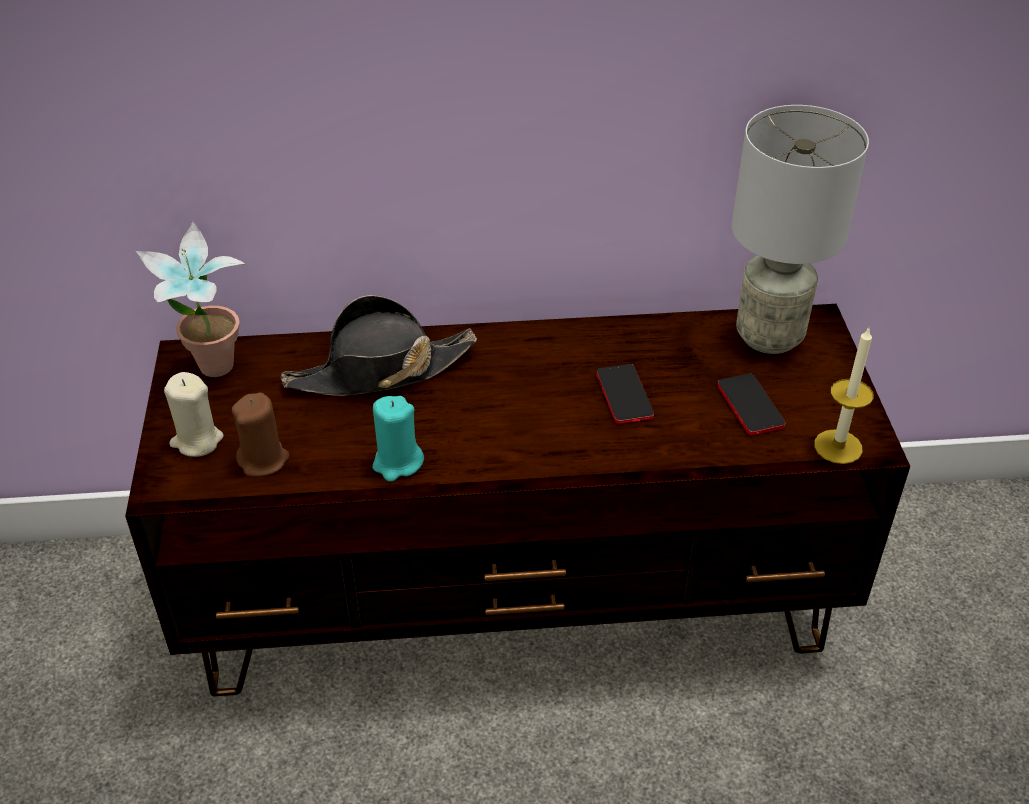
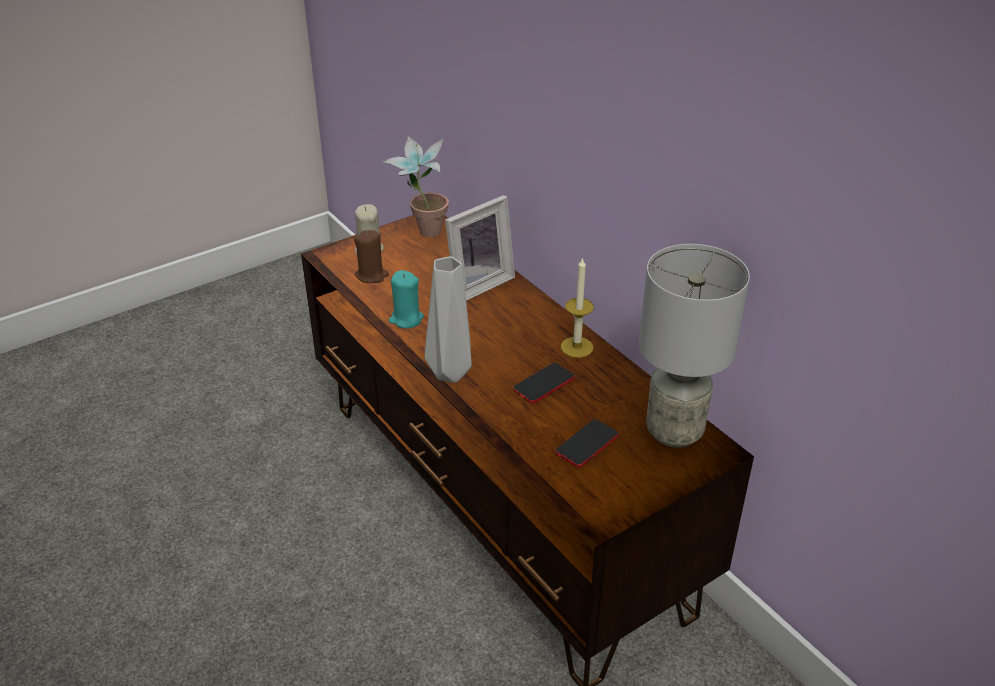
camera: 60 degrees right, 5 degrees down
(380, 370) = (477, 284): black hat -> picture frame
(548, 463) = (452, 374): none -> grey vase
(838, 446) = (582, 501): candle -> candle (576, 347)

